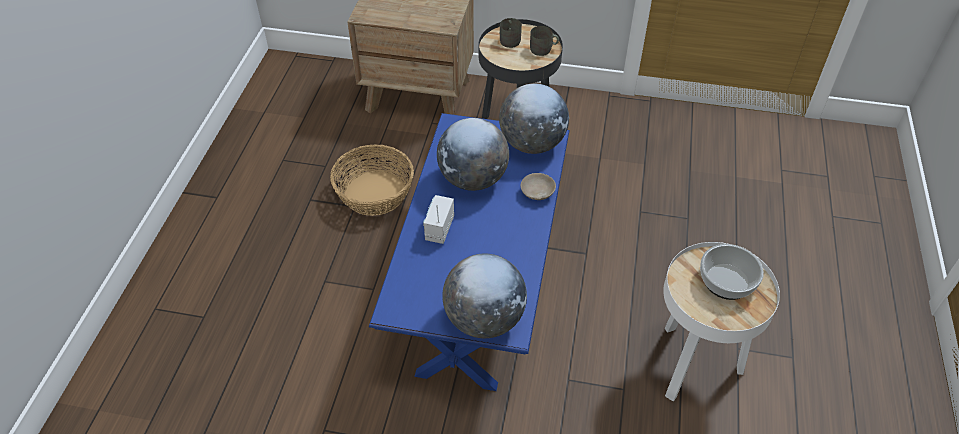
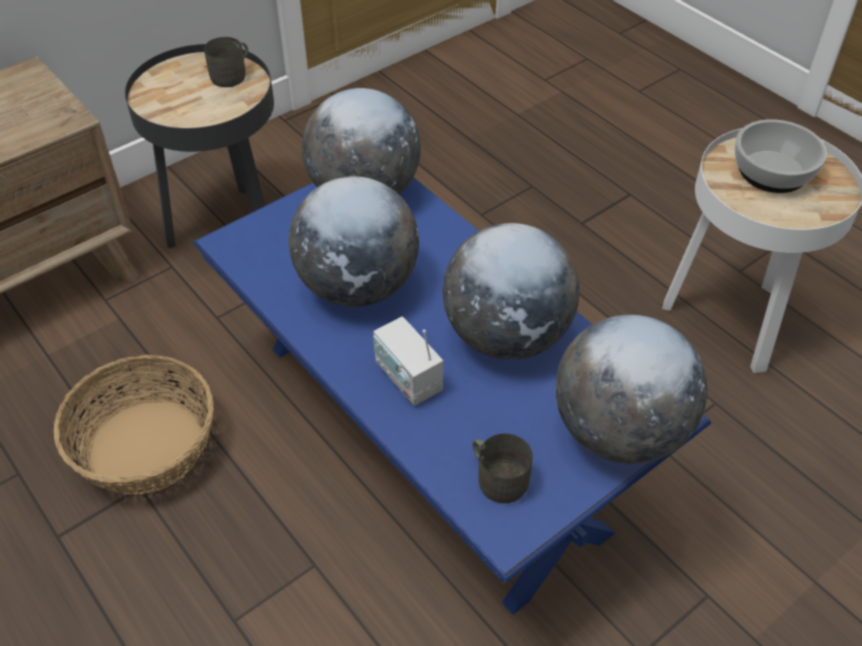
camera: 50 degrees left, 0 degrees up
(499, 247) = (506, 335): none -> globe
(510, 39) = (172, 89): grey mug -> grey mug (498, 477)
(538, 192) = (452, 240): beige bowl -> none

